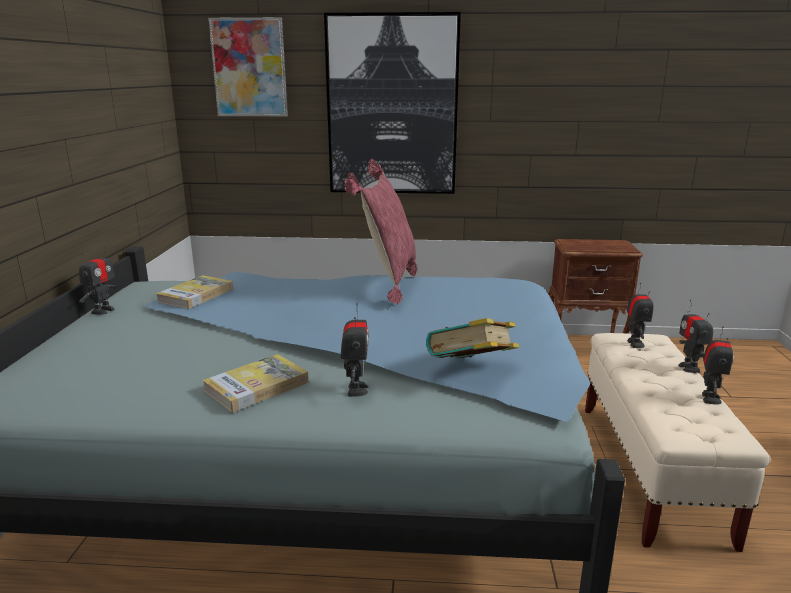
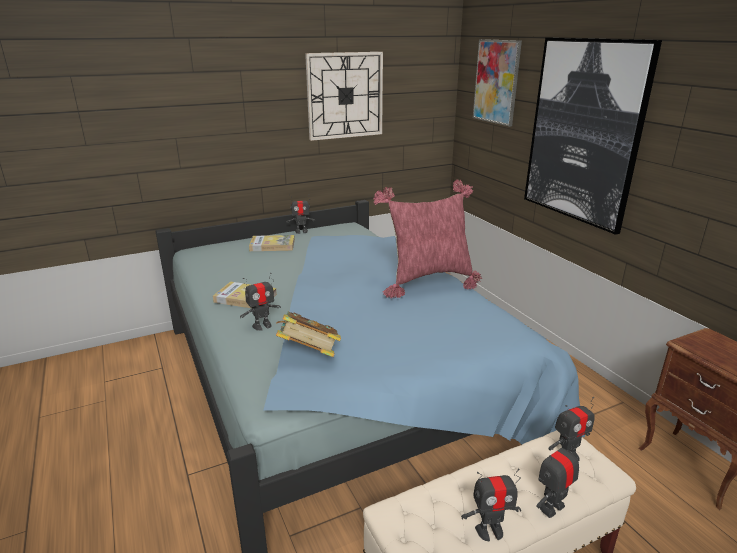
camera: 60 degrees right, 5 degrees up
(86, 89) = (345, 95): none -> wall clock
(196, 295) = (338, 241): book -> book (272, 245)

